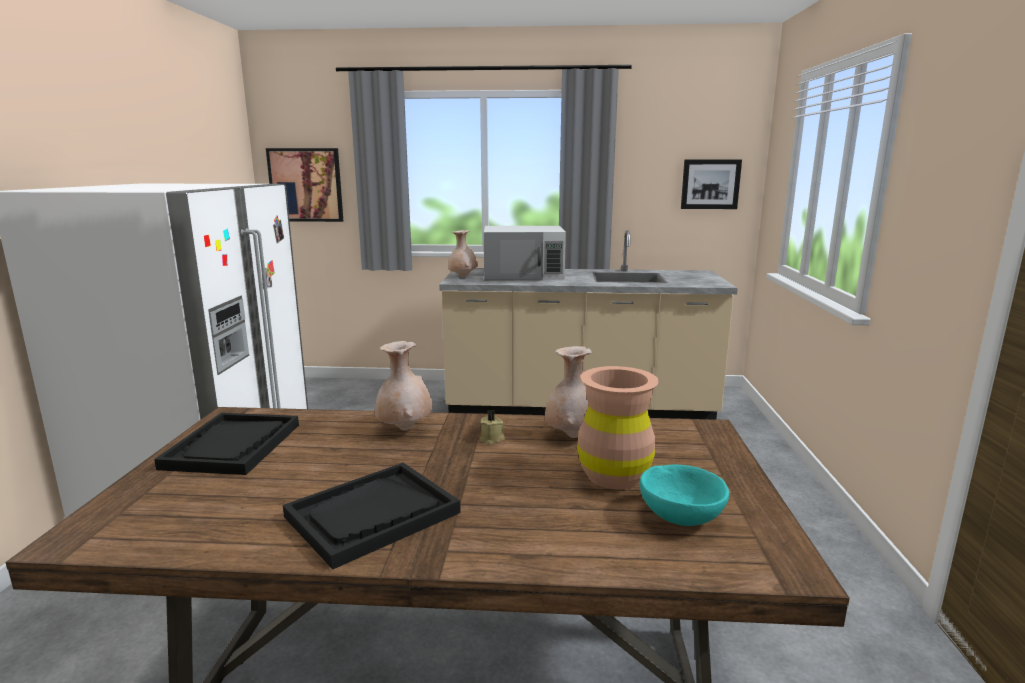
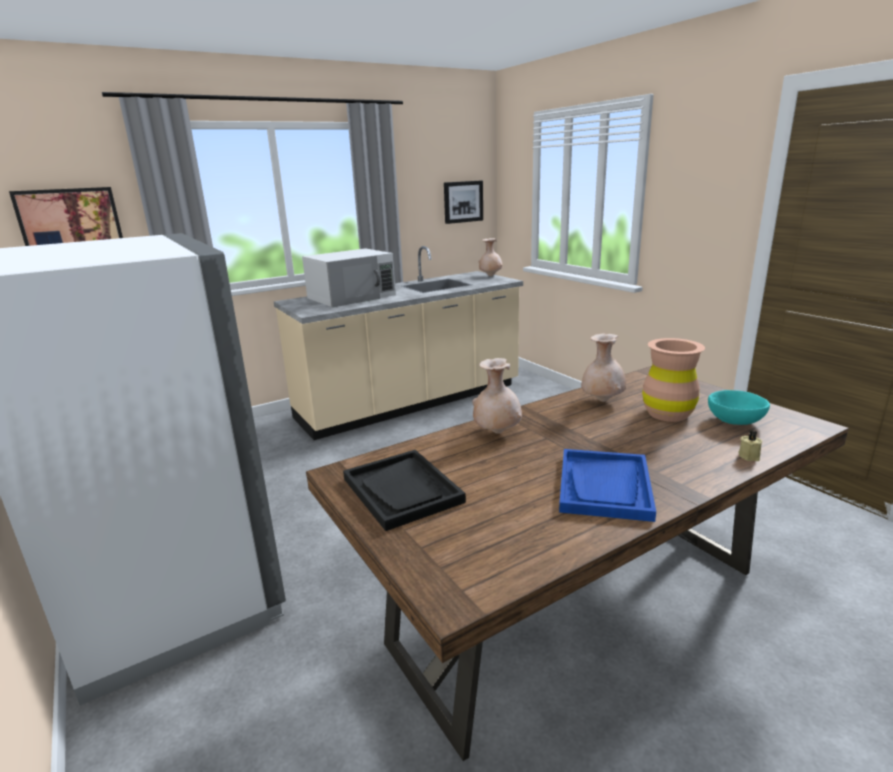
camera: 35 degrees left, 5 degrees up
(372, 515) = (604, 486): black tray -> blue tray
(463, 277) = (306, 308): beige vase -> beige vase (490, 276)
(492, 439) = (564, 418): beige candle -> beige candle (749, 456)

